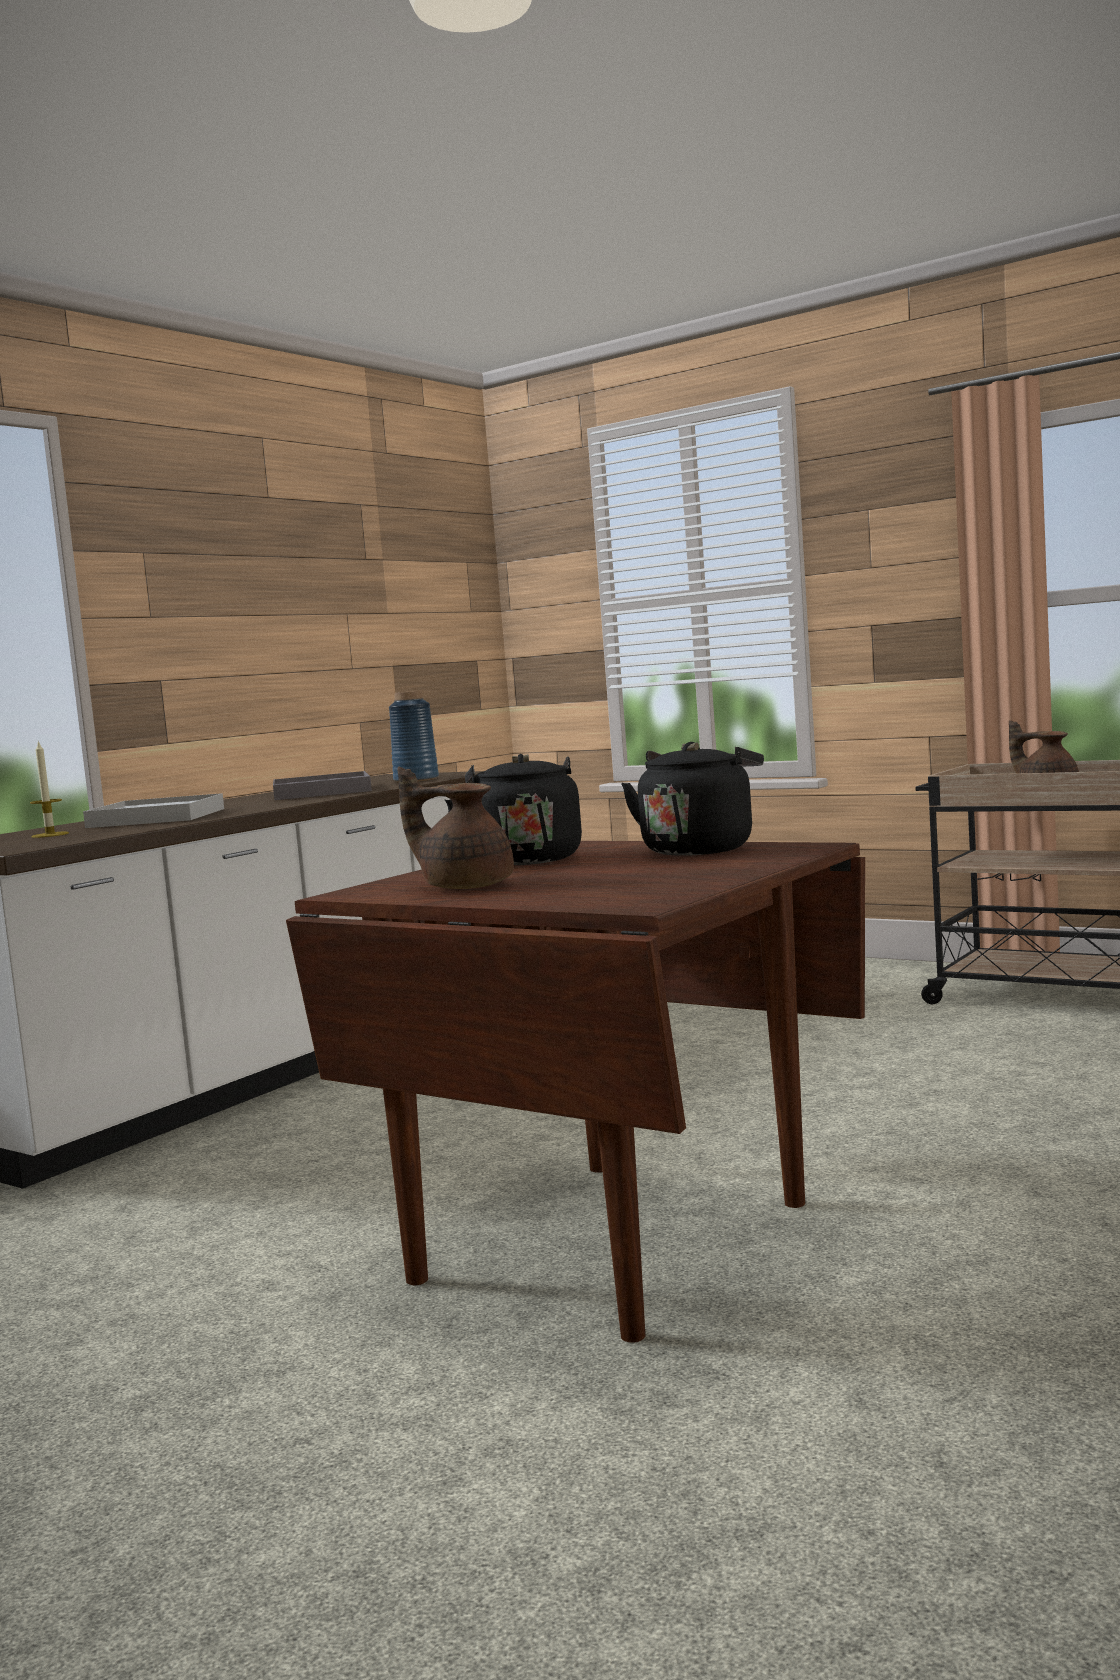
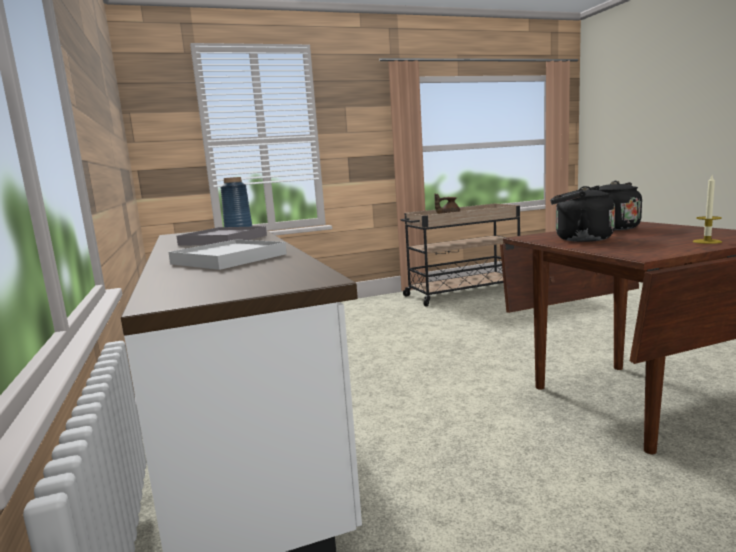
camera: 55 degrees left, 5 degrees up
(50, 835) = (233, 275): candle -> candle (707, 241)
(465, 886) = (659, 245): brown teapot -> none

